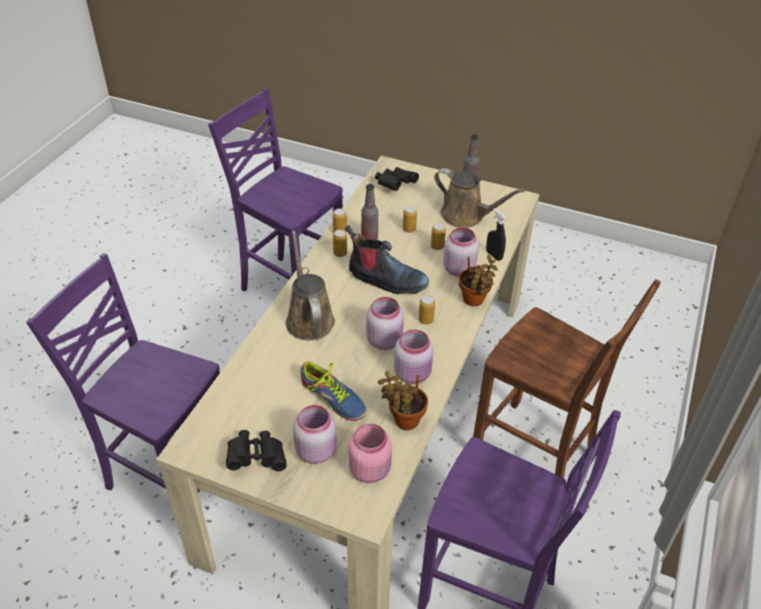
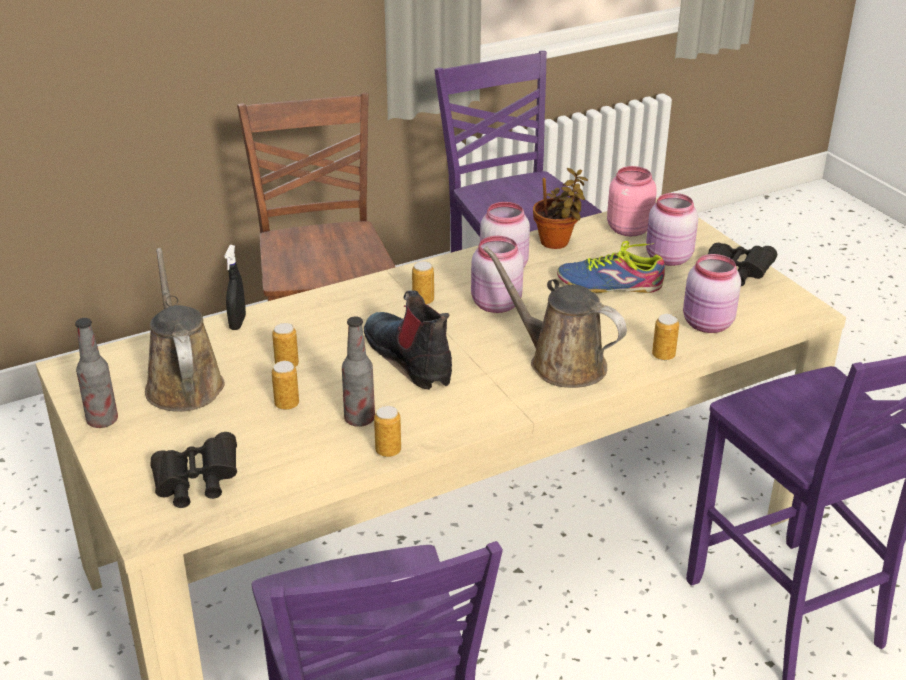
camera: 140 degrees left, 10 degrees down
(308, 318) = (561, 363): brown watering can -> brown watering can turned 105 degrees clockwise
(333, 398) = (610, 284): shoe -> shoe turned 75 degrees counterclockwise
(340, 253) = (427, 419): can -> can (663, 355)
(458, 268) = (304, 330): pink jar -> pink jar (707, 325)
(474, 301) = (341, 293): potted plant -> none

